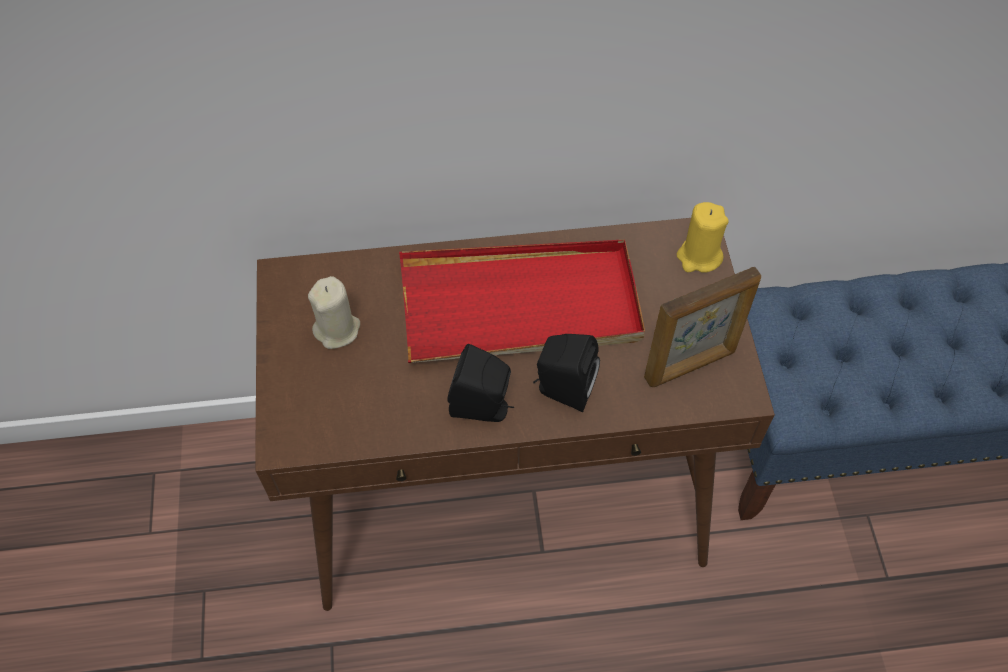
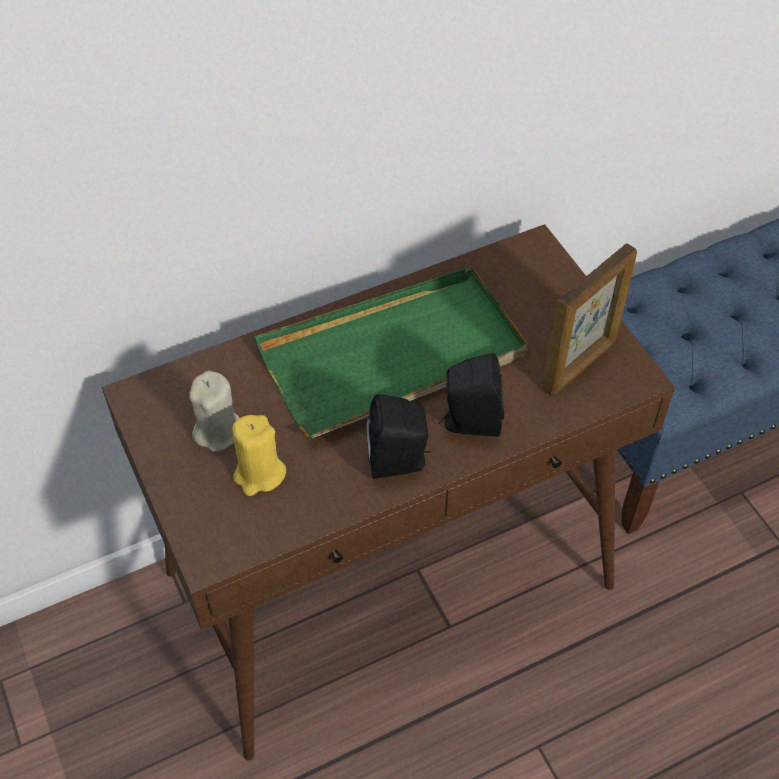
camera: 20 degrees left, 5 degrees down
(520, 306) = (394, 357): red tray -> green tray
(699, 257) = (544, 266): yellow candle -> yellow candle (259, 474)

